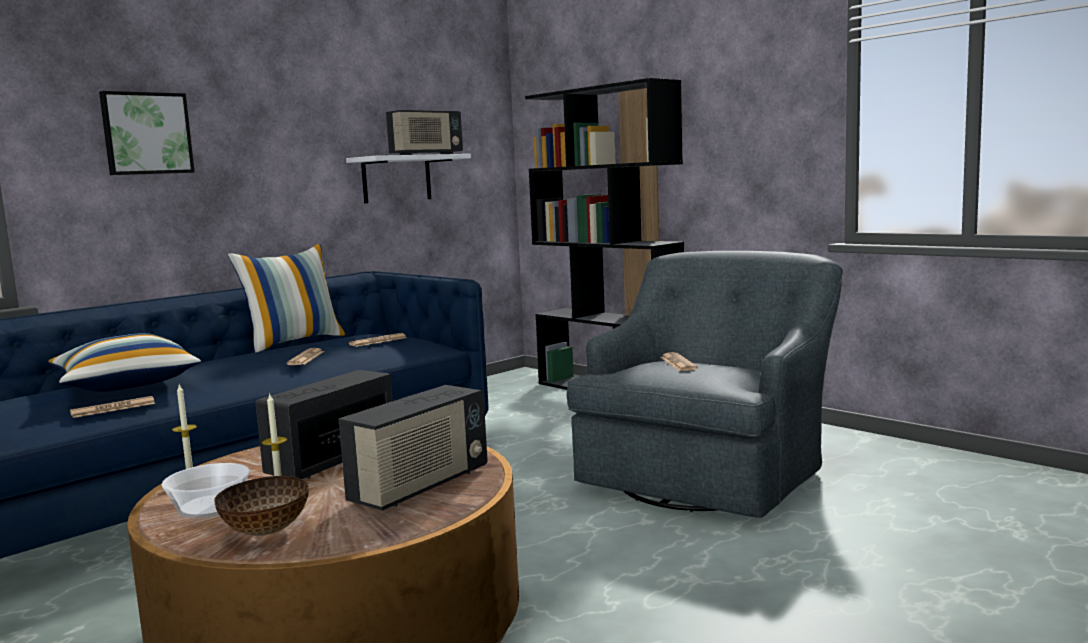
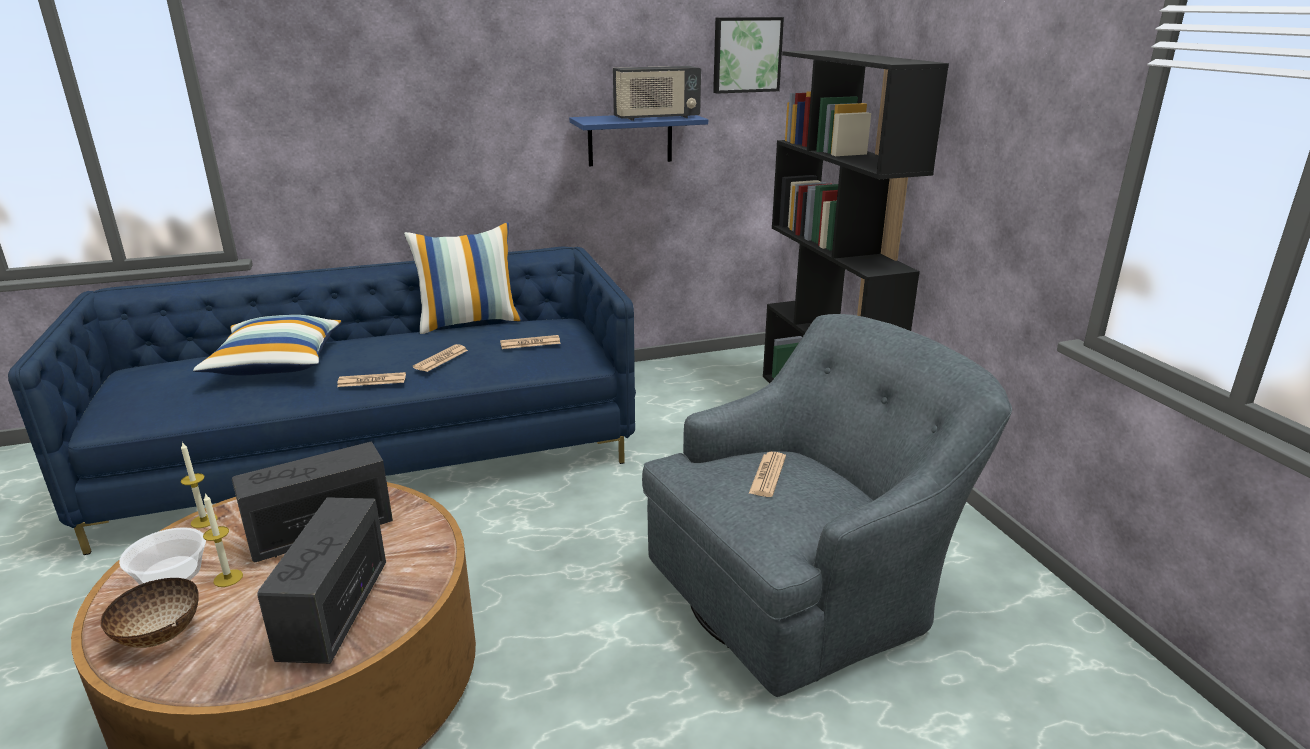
camera: 25 degrees right, 15 degrees up
(113, 408) = (232, 401): newspaper -> newspaper (372, 381)
(146, 133) = (349, 97): picture -> picture (746, 55)
(396, 179) = (630, 139): white shelf -> blue shelf
(421, 486) = (334, 612): radio -> radio turned 120 degrees clockwise

